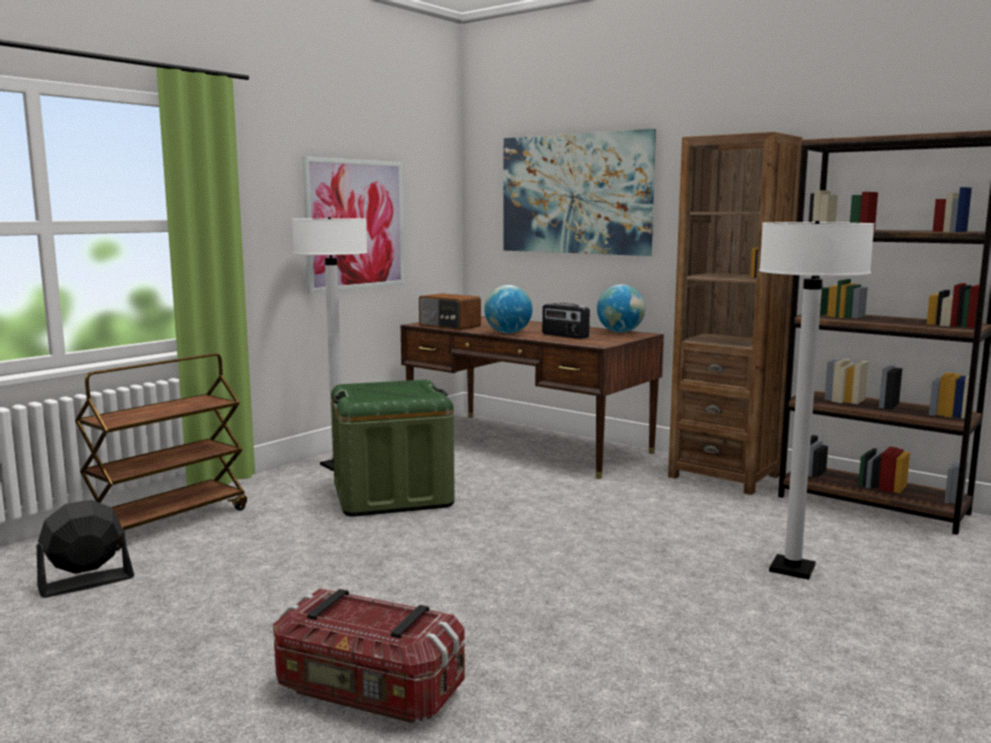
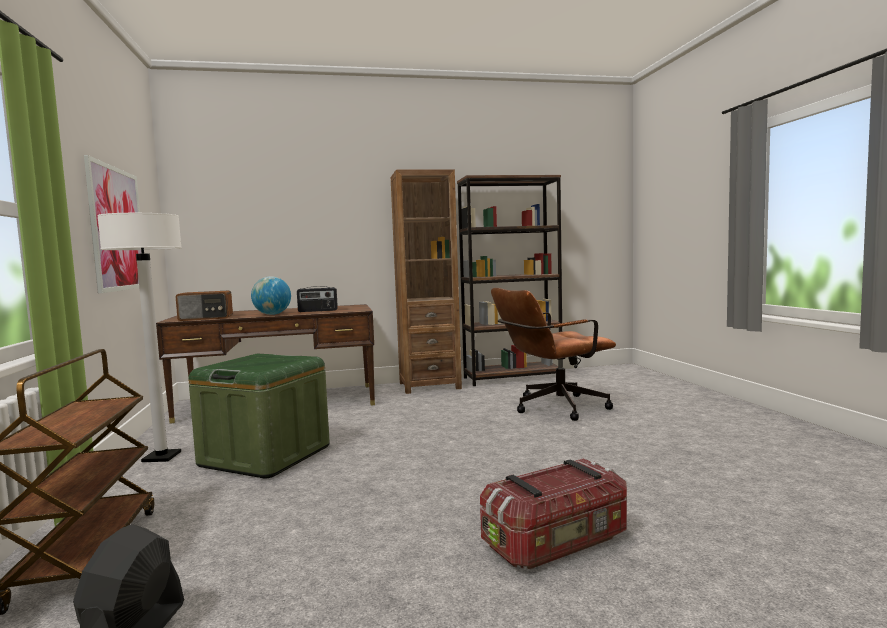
camera: 50 degrees left, 5 degrees down
(575, 194) = (282, 211): picture -> none
(620, 332) = (340, 306): globe -> none
(792, 569) = (552, 408): white floor lamp -> brown office chair

